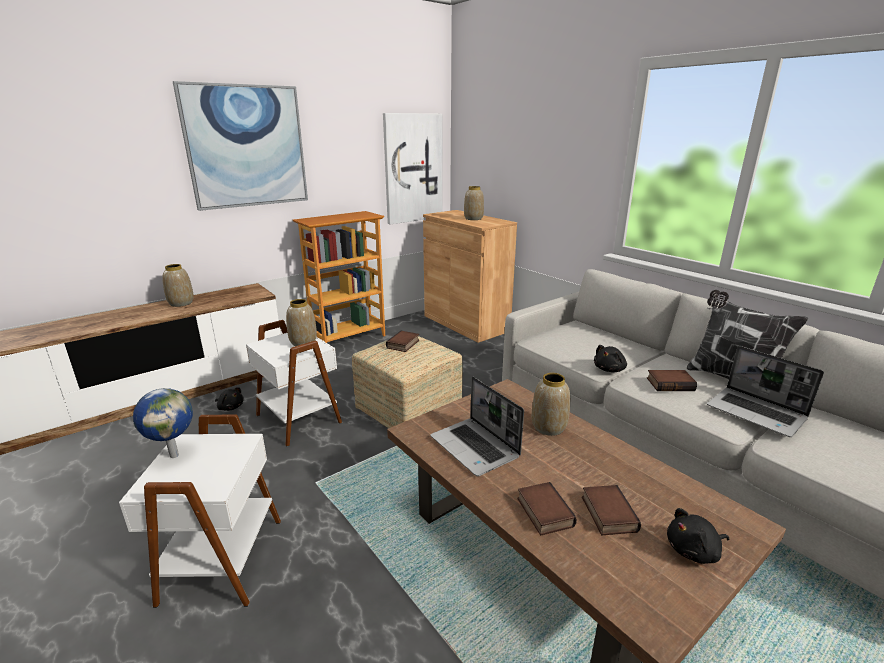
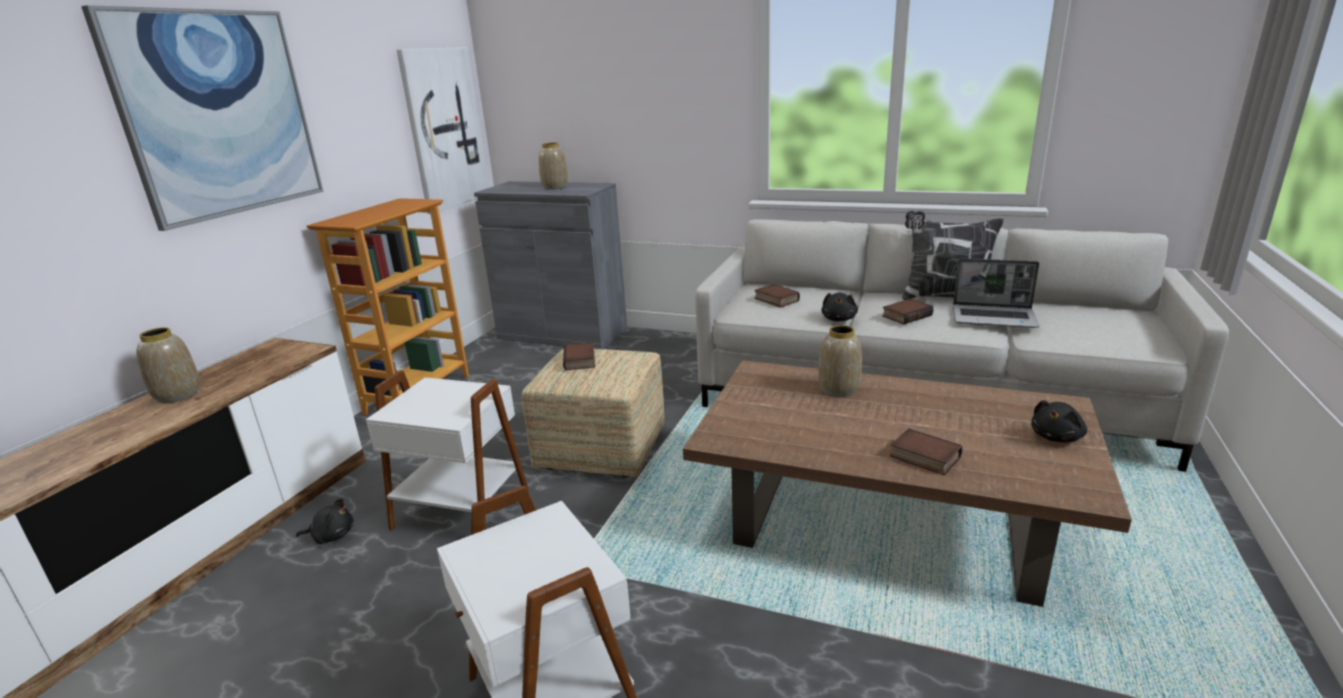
camera: 30 degrees left, 0 degrees up
(174, 455) = (477, 567): globe -> none
(303, 342) = (455, 392): vase -> none
(465, 323) = (562, 333): brown cabinet -> grey cabinet
(476, 447) = (797, 430): laptop -> none
(607, 513) = (970, 437): book -> book (775, 300)

